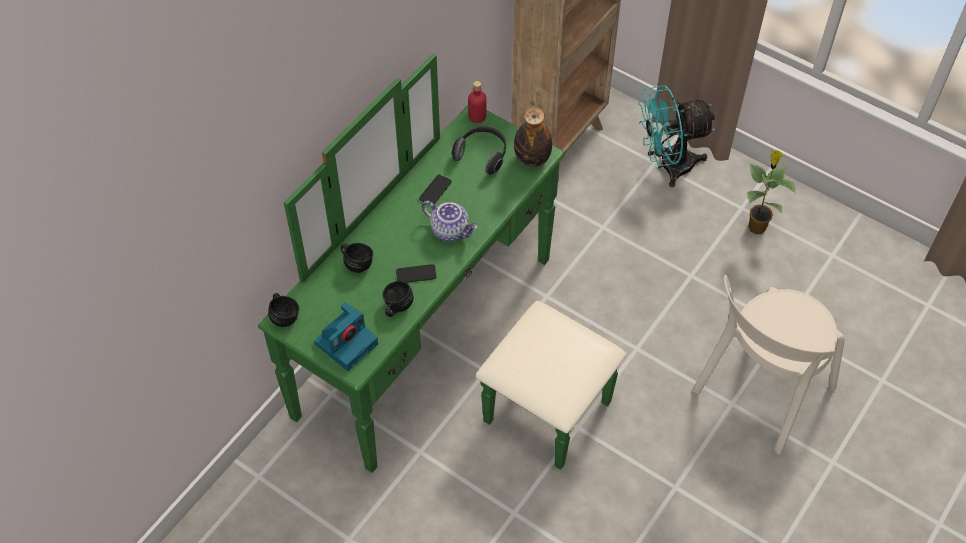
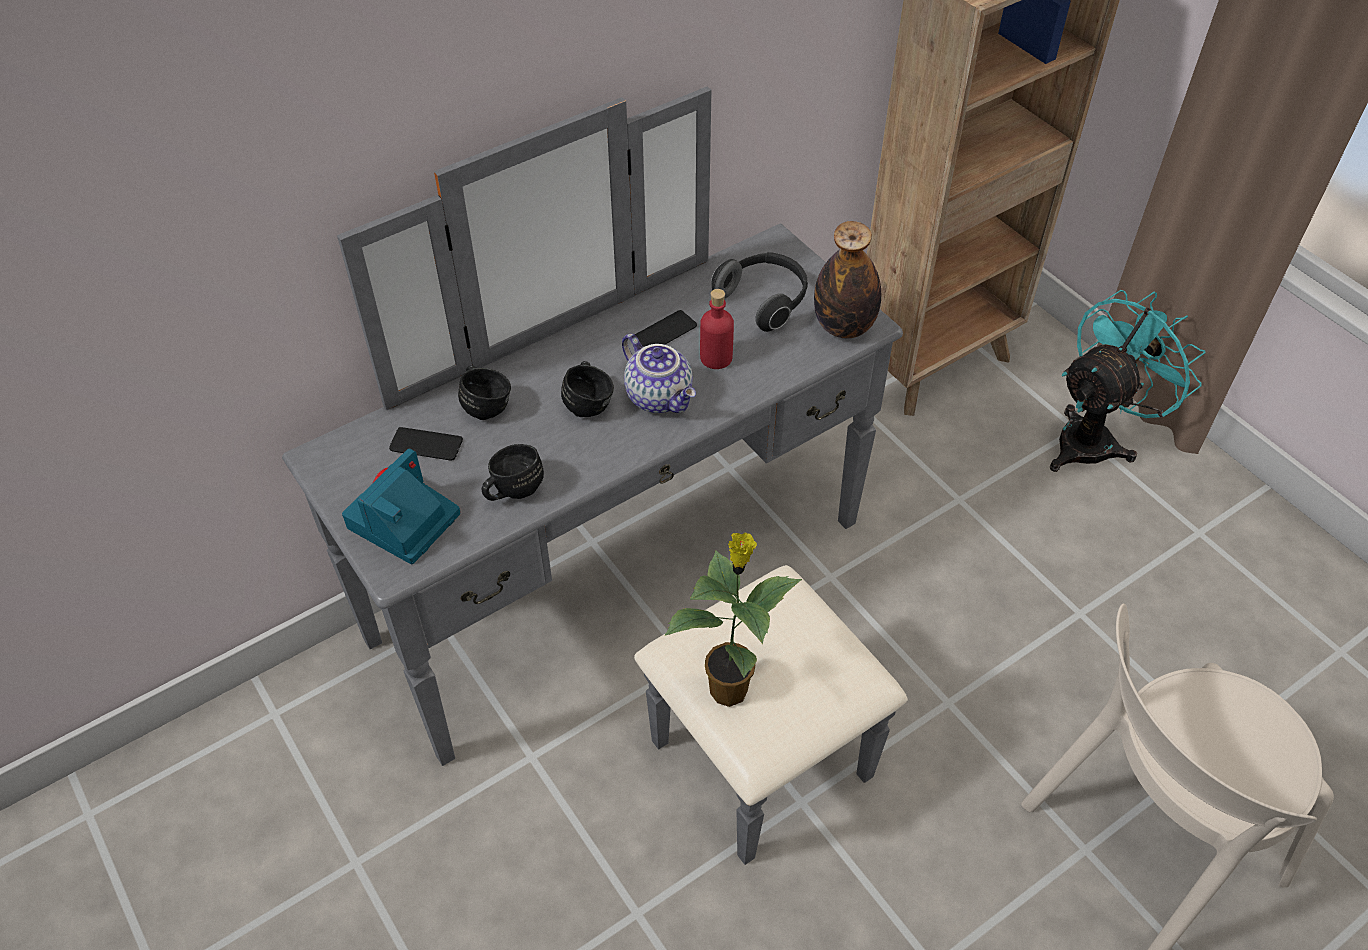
camera: 20 degrees right, 5 degrees down
(284, 315) = (330, 452): black mug -> black mug (589, 402)
(347, 342) = (403, 522): camera -> camera turned 150 degrees clockwise
(416, 274) = (571, 448): phone -> phone (426, 444)
(453, 351) = (651, 617): green dresser -> grey dresser
(477, 116) = (781, 245): red bottle -> red bottle (716, 358)
(667, 166) = (1095, 438): turquoise fan -> turquoise fan turned 135 degrees clockwise
(756, 226) = (1217, 568): potted plant -> potted plant (729, 687)

